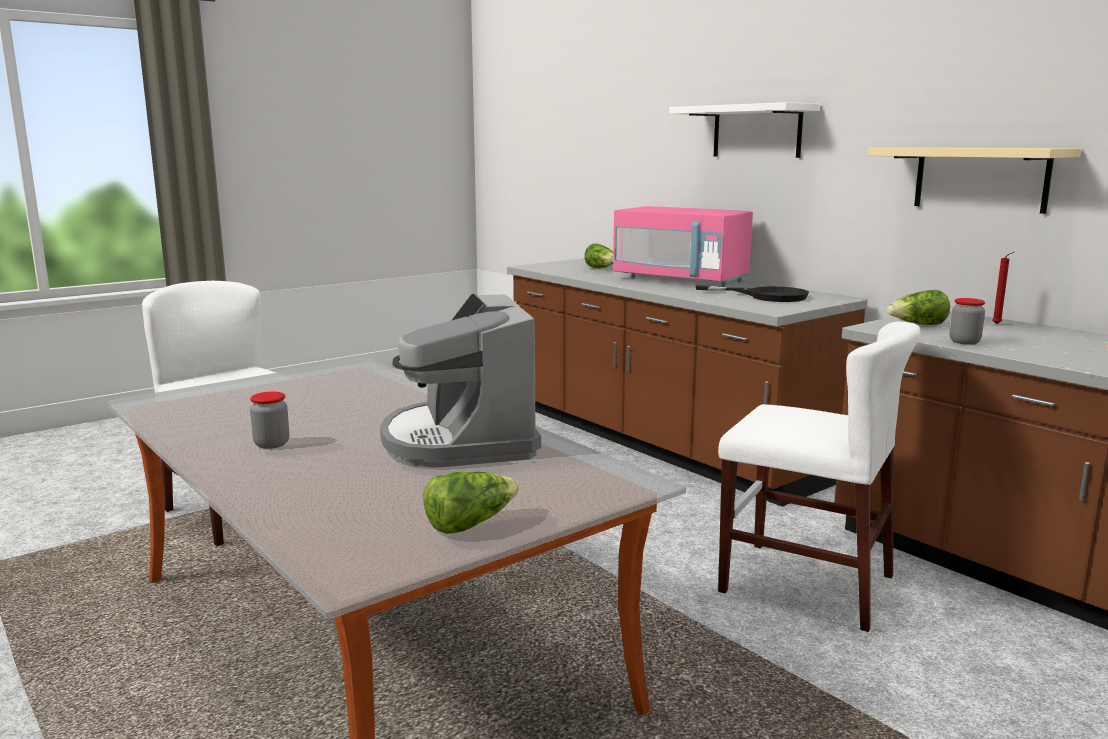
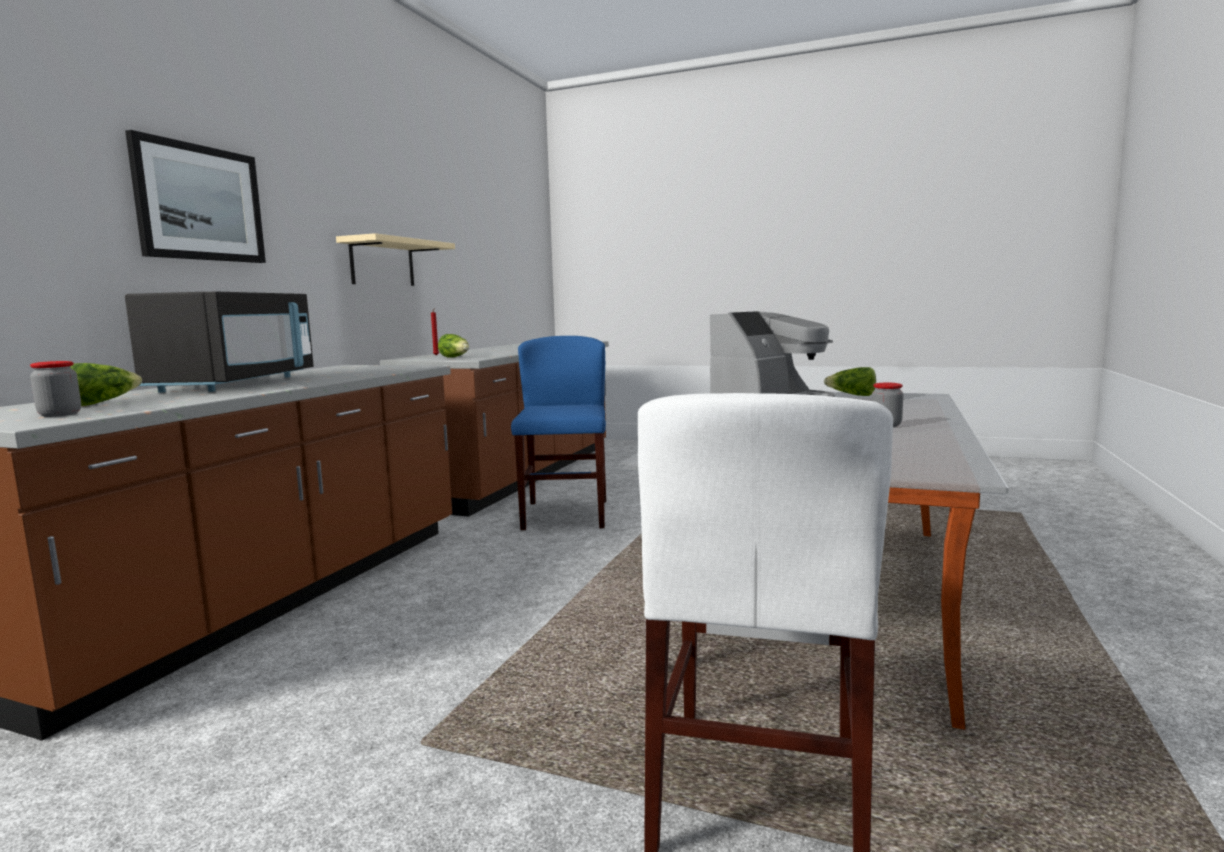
camera: 120 degrees left, 5 degrees down
(680, 280) = (236, 384): pink microwave -> black microwave
(756, 131) = (199, 203): white shelf -> picture
(766, 296) = (350, 370): black frying pan -> none
(806, 583) = (565, 515): white chair -> blue chair
(964, 342) = (501, 354): jar -> jar (60, 414)

